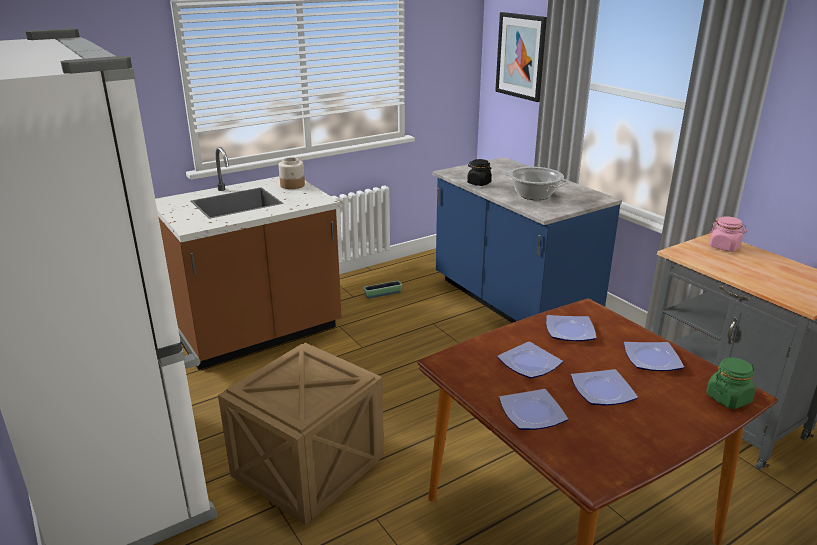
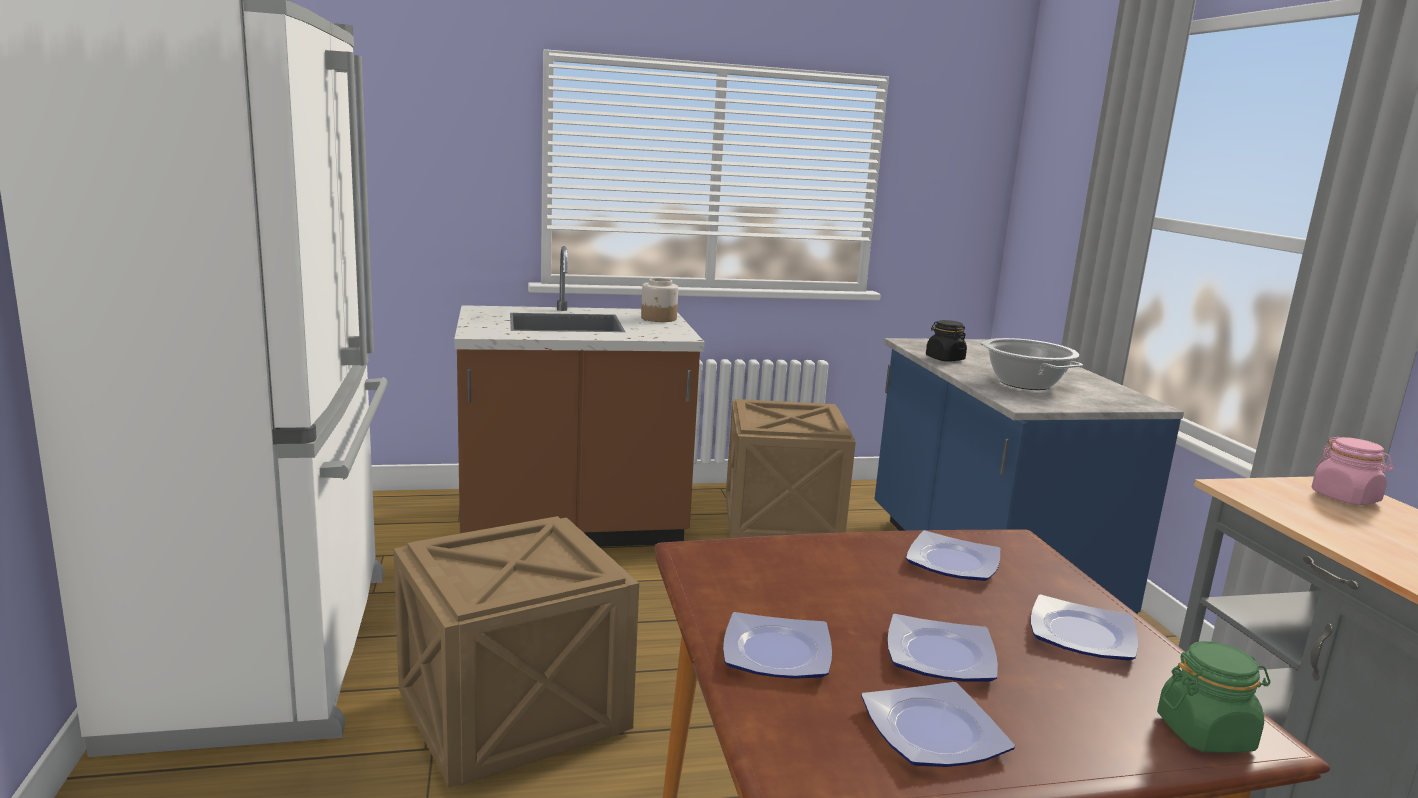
camera: 20 degrees right, 10 degrees down
(383, 294) = (781, 519): planter -> crate
(521, 56) = (1064, 184): picture -> none
(530, 364) = (839, 588): plate -> plate (936, 733)

